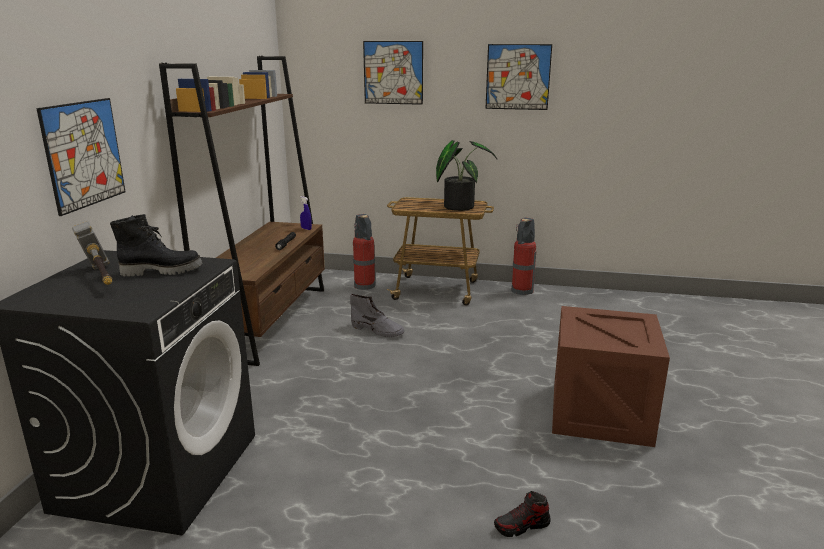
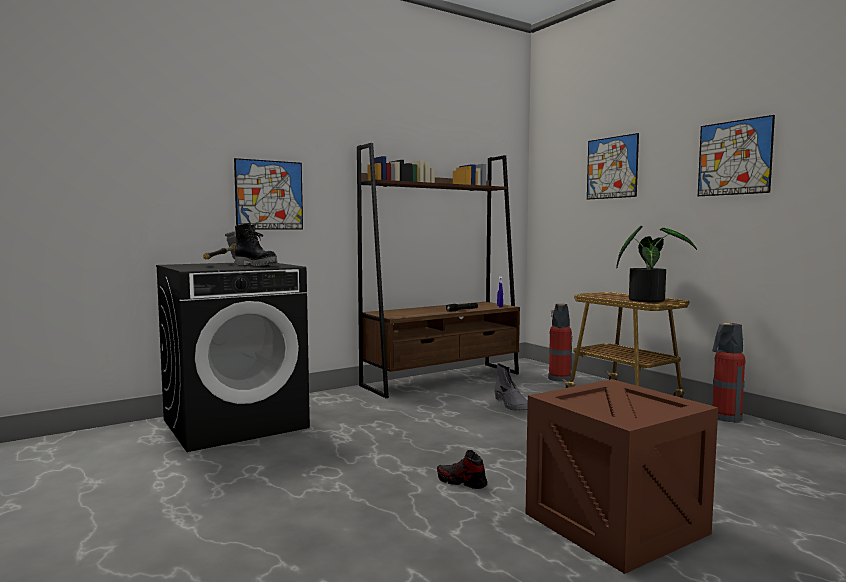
camera: 45 degrees right, 15 degrees down
(522, 526) = (362, 550): shoe -> shoe (461, 482)

